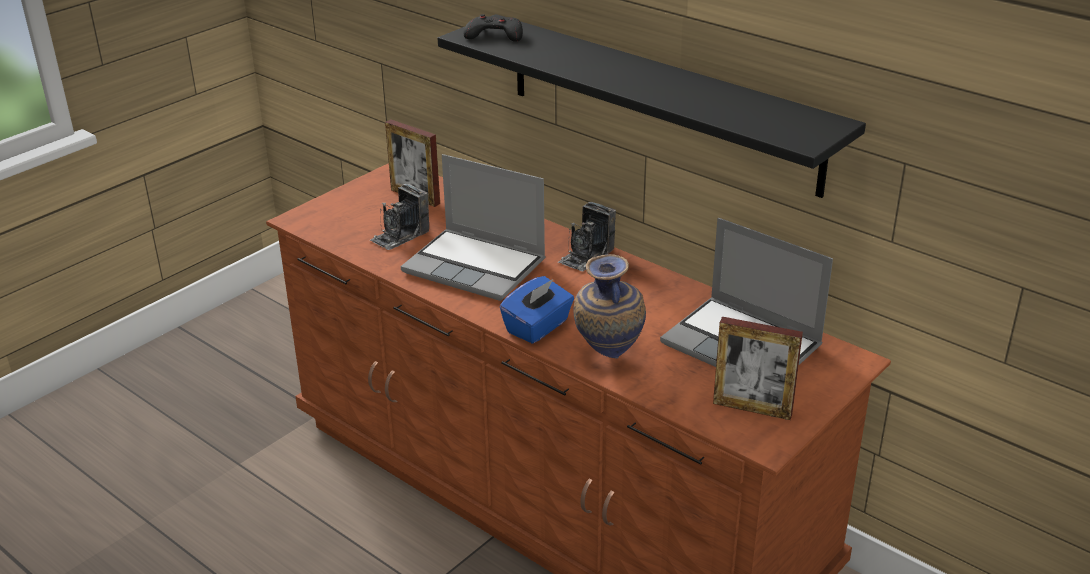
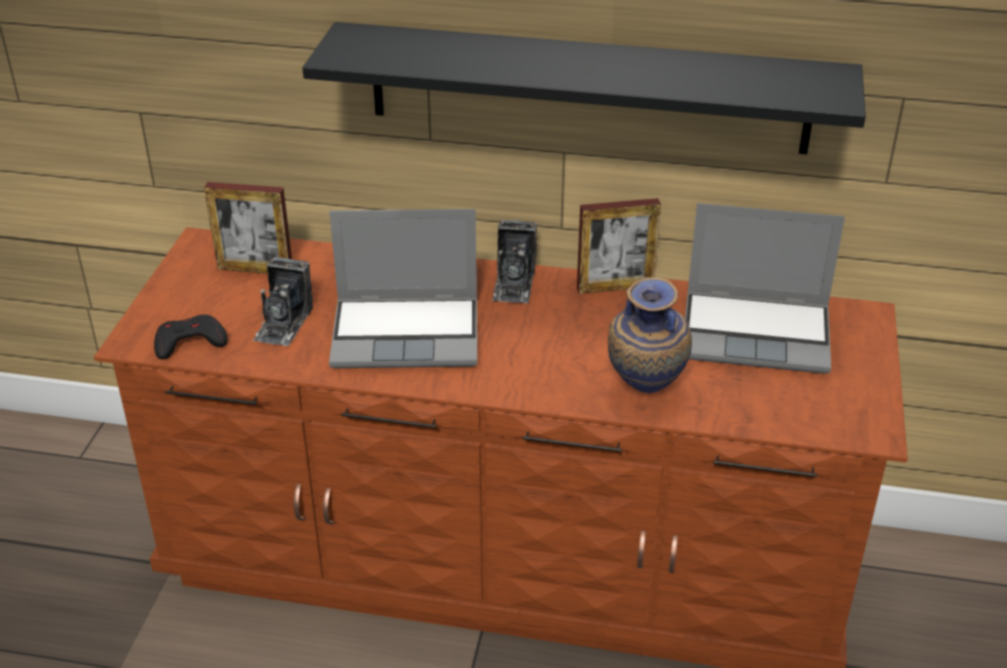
camera: 30 degrees left, 5 degrees up
(494, 35) = (368, 49): black game controller -> black game controller (189, 342)
(538, 327) = (542, 383): blue tissue box -> none
(752, 408) = (827, 399): picture frame -> picture frame (615, 287)

